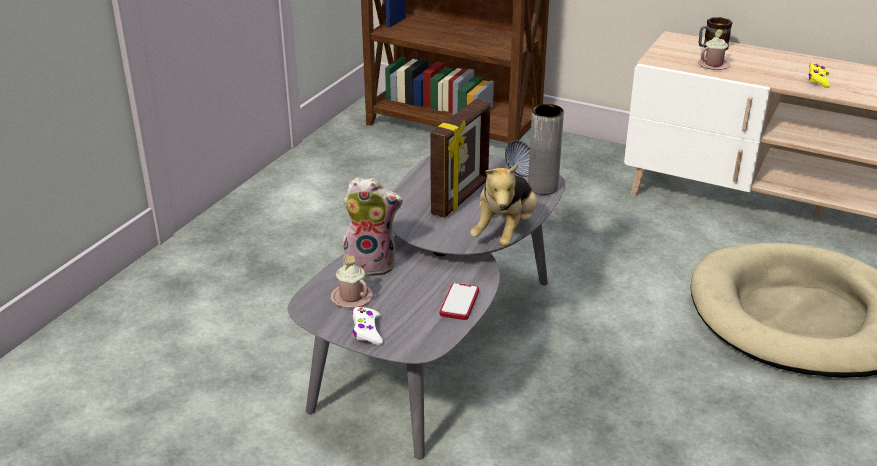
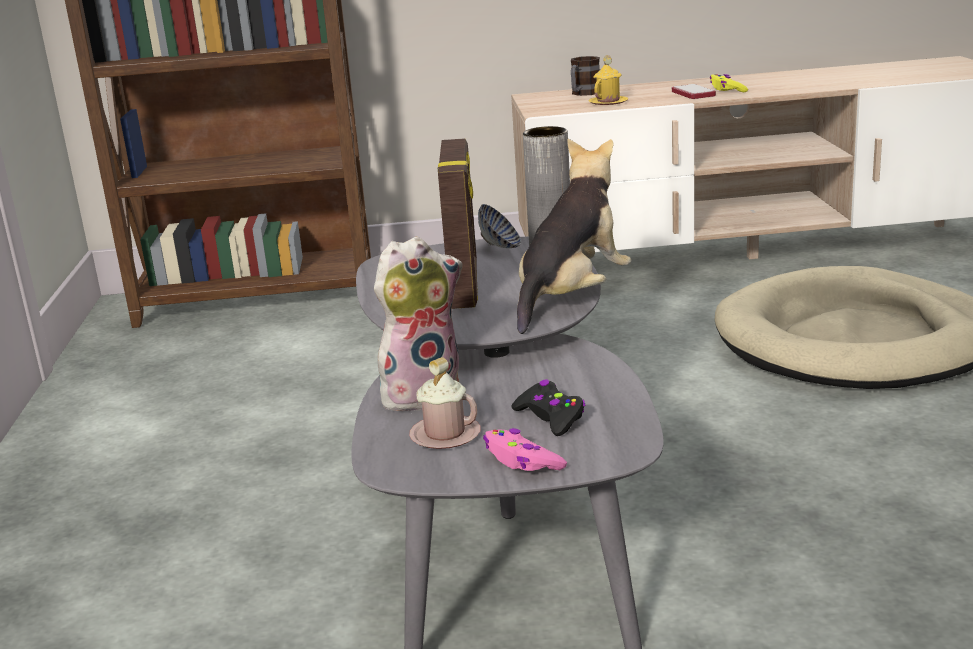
camera: 30 degrees left, 10 degrees down
(367, 331) = (522, 461): white game controller -> pink game controller
(413, 309) = (551, 417): none -> black game controller
(459, 303) = (600, 389): phone -> phone (693, 93)
(506, 232) = (572, 297): plush toy -> plush toy turned 135 degrees counterclockwise
(713, 65) = (608, 102): pink mug -> yellow mug

